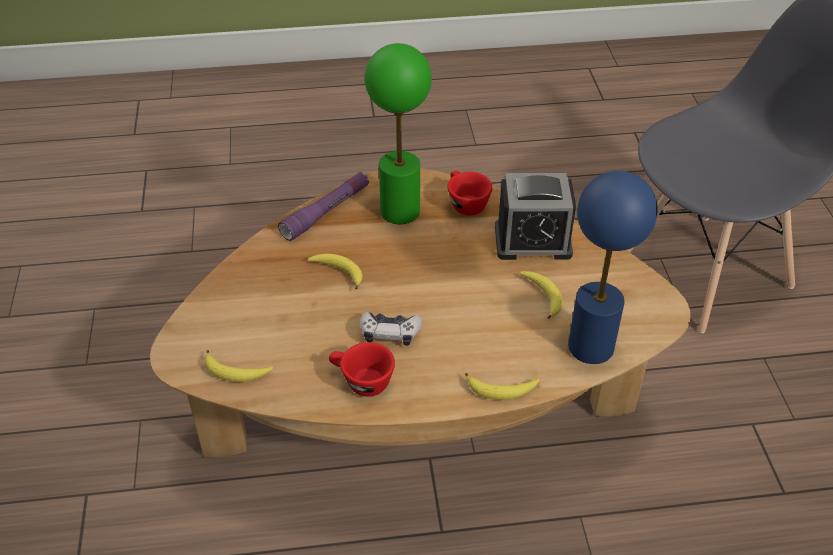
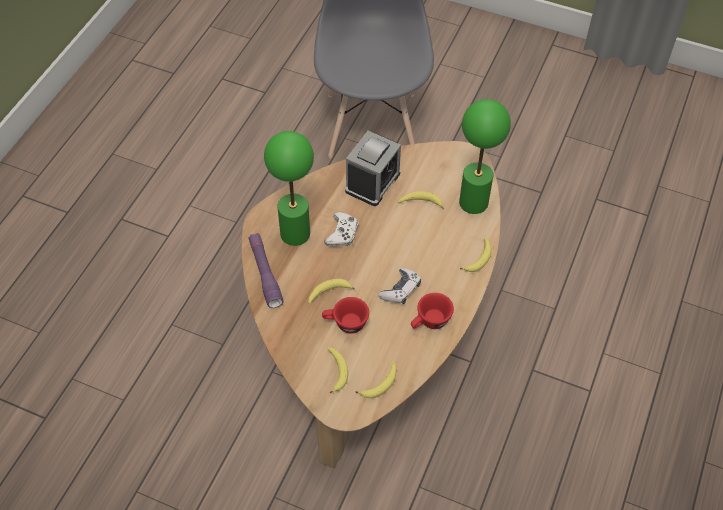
camera: 60 degrees left, 10 degrees up
(231, 325) = (337, 371): none -> banana
(433, 248) = (342, 233): none -> white game controller
(465, 203) = (313, 197): red cup -> red cup (345, 324)
(591, 346) = (473, 202): blue table lamp -> green table lamp

